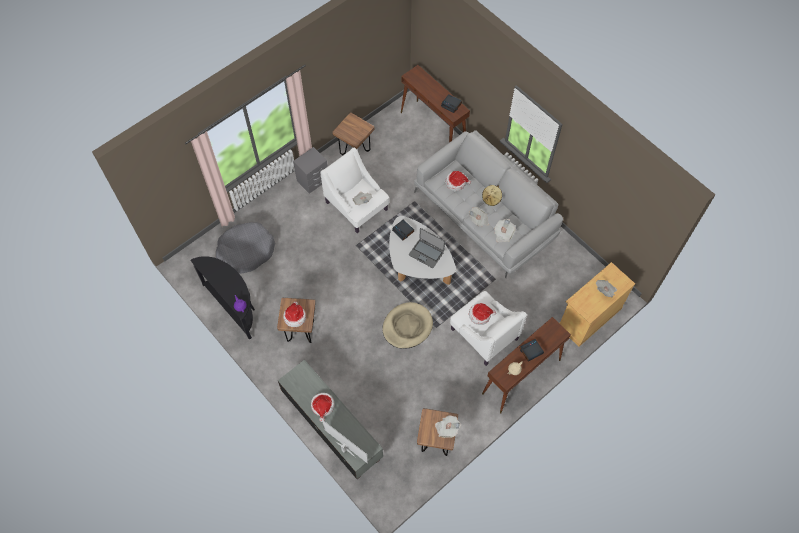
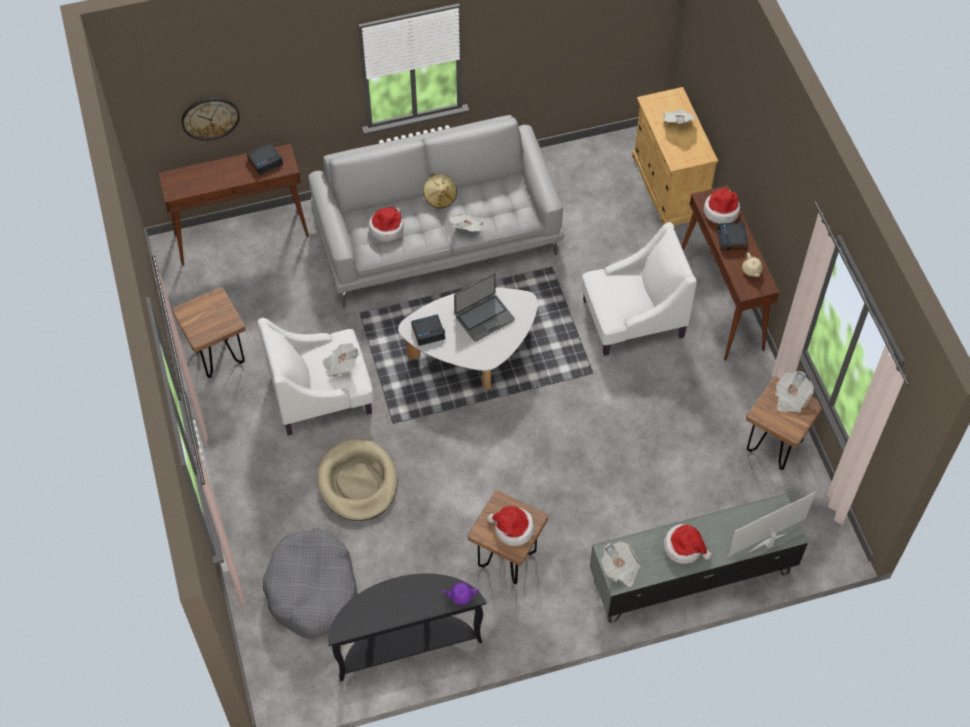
camera: 65 degrees left, 5 degrees down
(313, 180) = (233, 438): grey nightstand -> none
(407, 326) = (572, 409): beige dog bed -> beige dog bed (357, 482)
(445, 62) = (210, 118): none -> wall clock
(480, 315) = (622, 293): hat -> hat (721, 210)
(503, 234) = (508, 209): newspaper -> newspaper (620, 569)

